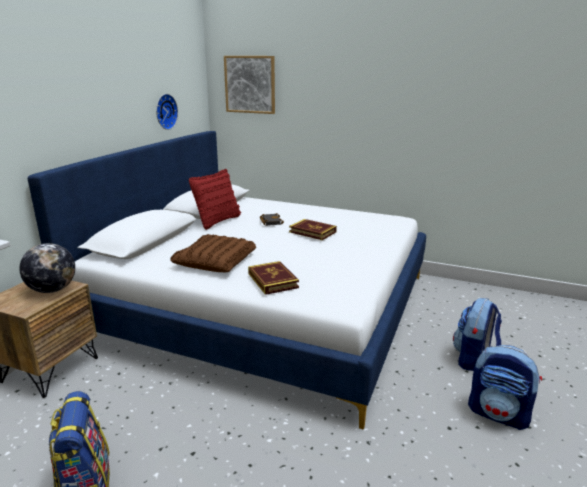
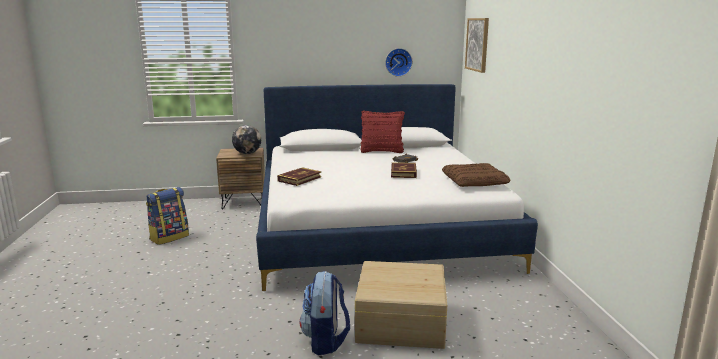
camera: 60 degrees right, 5 degrees down
(215, 261) = (312, 164): brown pillow -> brown pillow (474, 182)
(474, 360) = (400, 321): backpack -> beige storage box

